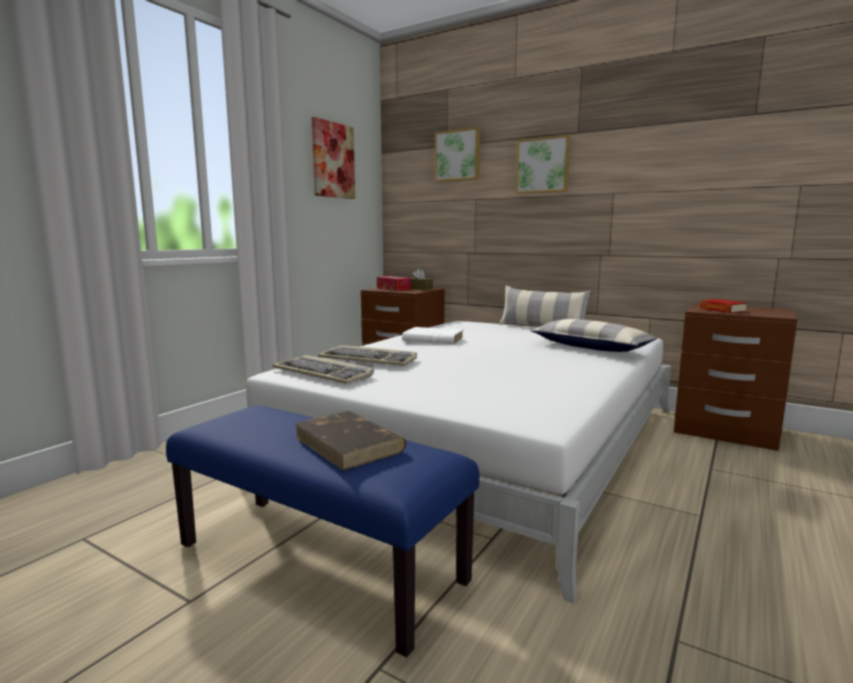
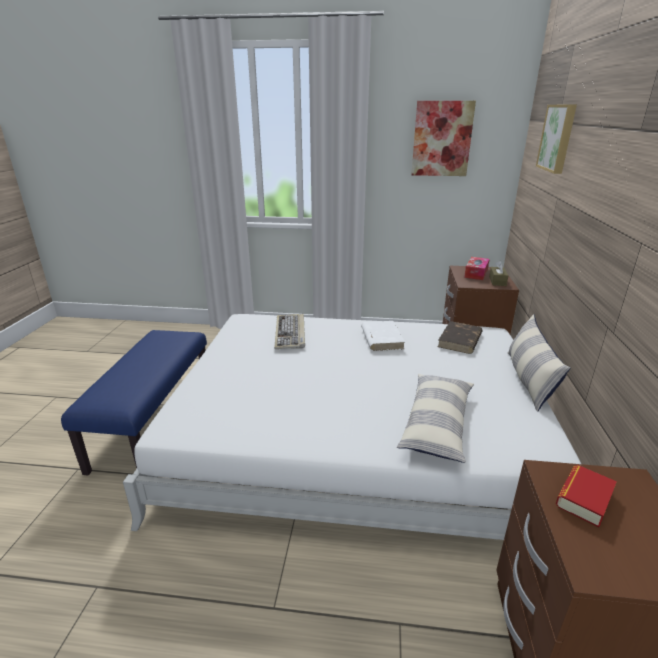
camera: 65 degrees right, 15 degrees up
(324, 373) = (247, 330): keyboard -> none
(349, 444) = (132, 375): brown book -> brown book (460, 340)
(543, 165) = (600, 173): picture -> none

